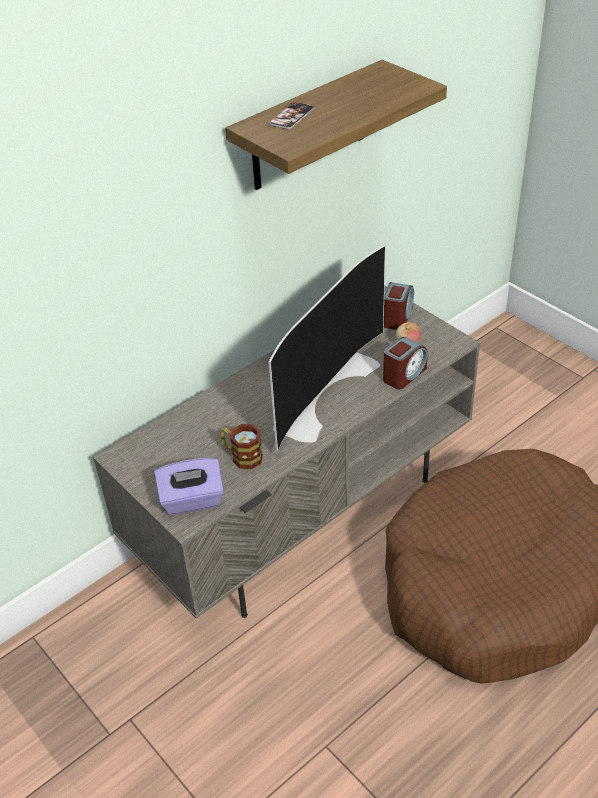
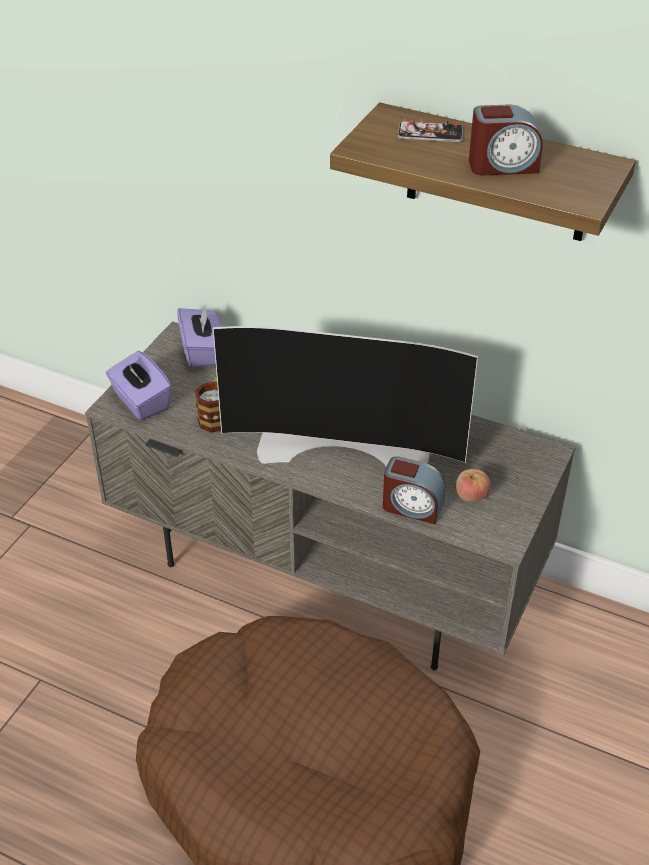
camera: 65 degrees right, 0 degrees up
(151, 445) = (203, 351): none -> purple tissue box
(397, 317) = (518, 474): alarm clock -> alarm clock (502, 165)

